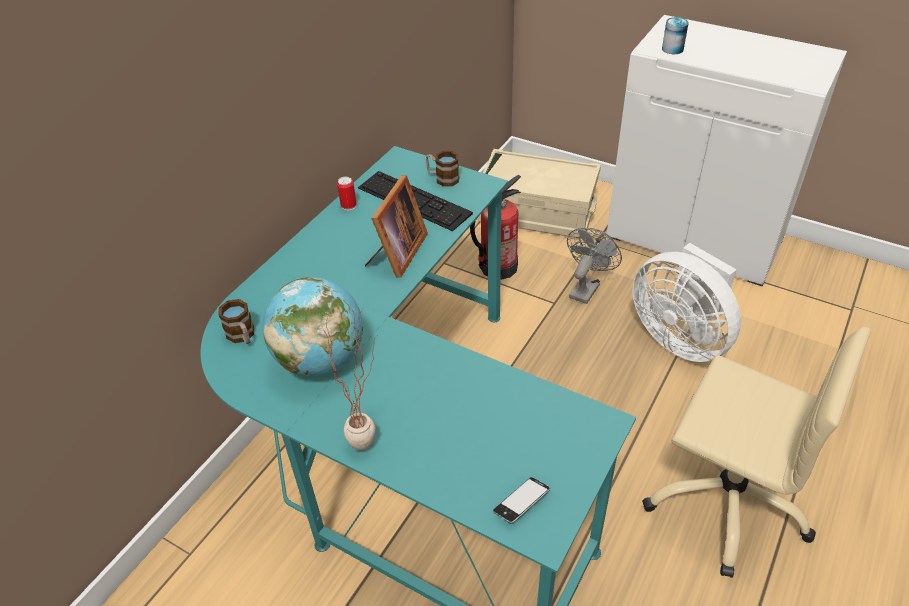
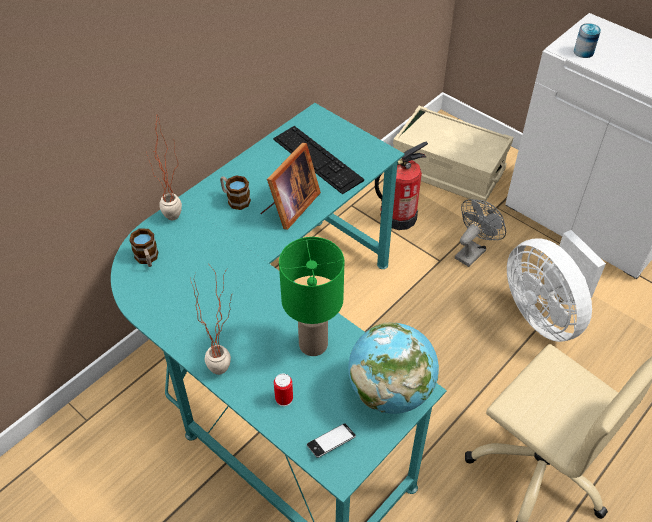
camera: 10 degrees right, 5 degrees up
(266, 290) = (175, 221): none -> potted plant
(320, 359) = (204, 291): globe -> globe (390, 391)
(348, 206) = (261, 155): can -> can (284, 399)
(442, 178) = (348, 142): mug -> mug (235, 199)
(465, 395) = (312, 344): none -> green table lamp

